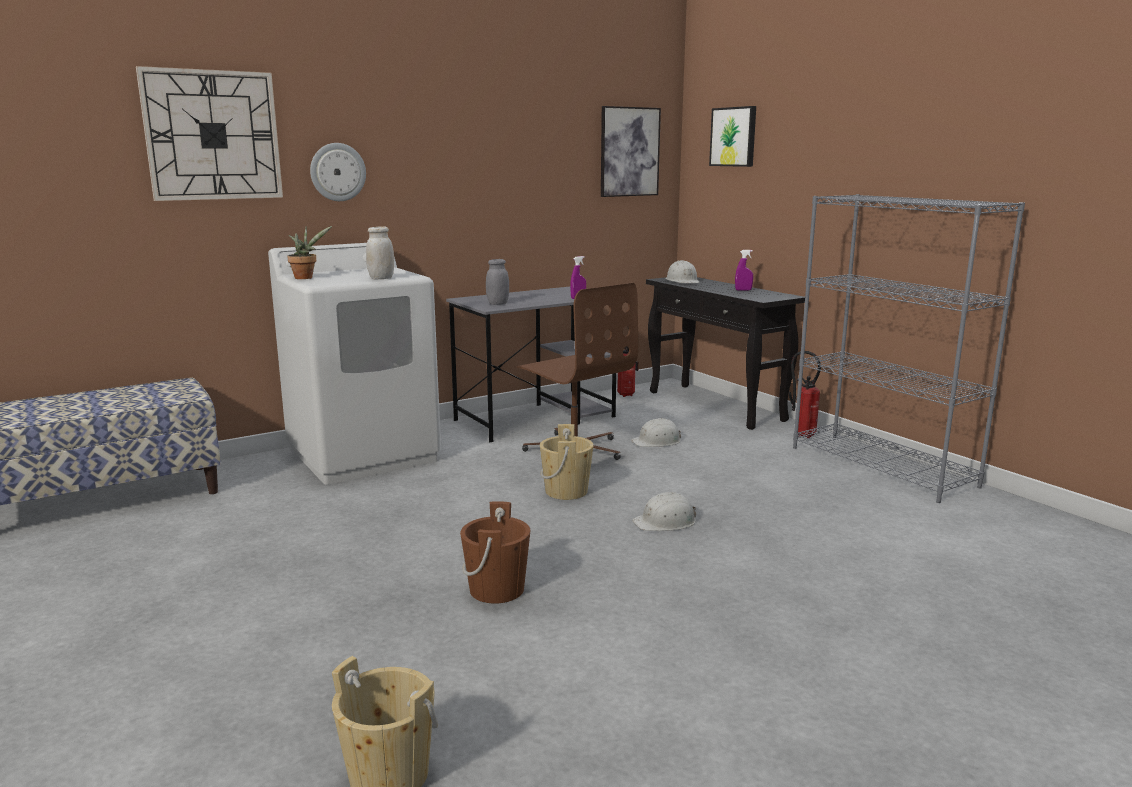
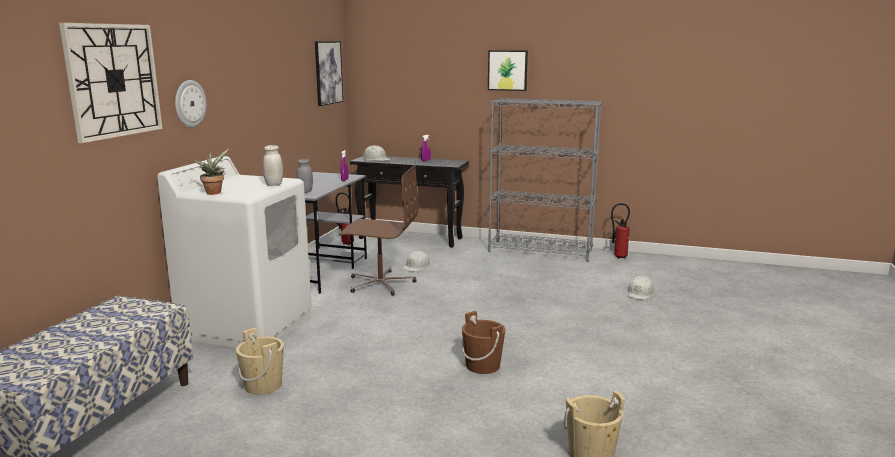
camera: 40 degrees left, 0 degrees up
(566, 491) = (421, 307): beige bucket -> beige bucket (263, 385)
(665, 522) = (497, 306): white hard hat -> white hard hat (640, 293)
(734, 137) = (397, 61): picture -> picture (507, 70)
(802, 434) = (480, 244): fire extinguisher -> fire extinguisher (617, 257)

